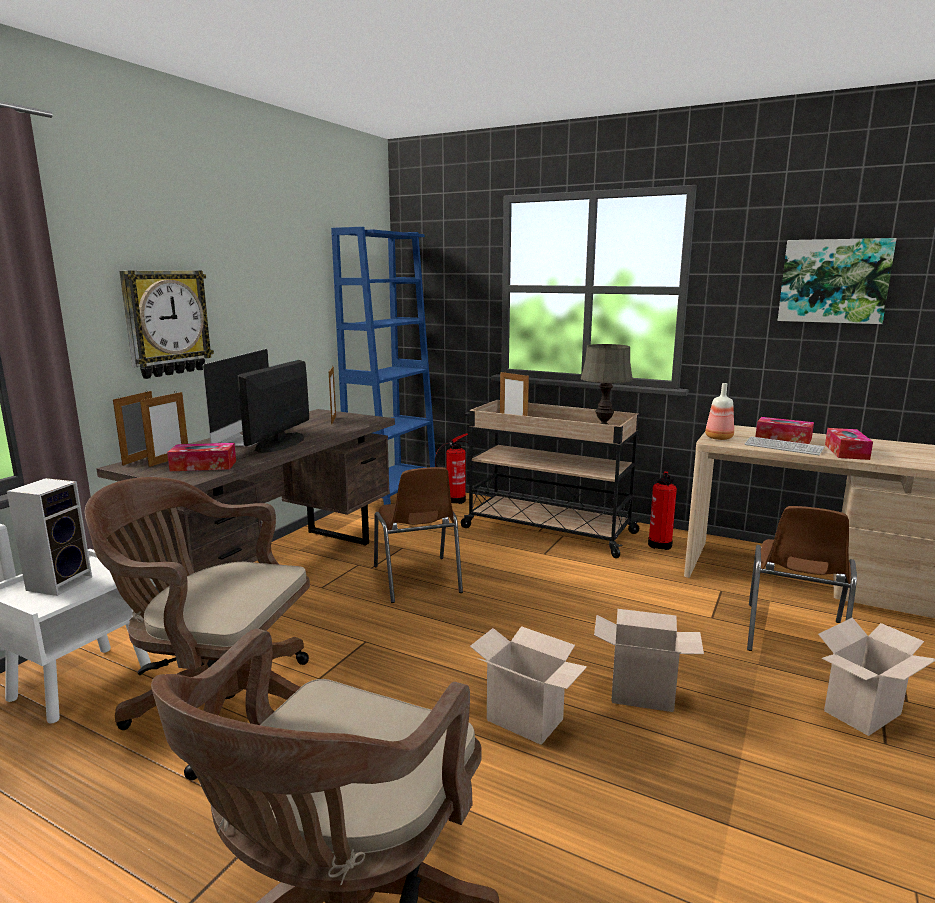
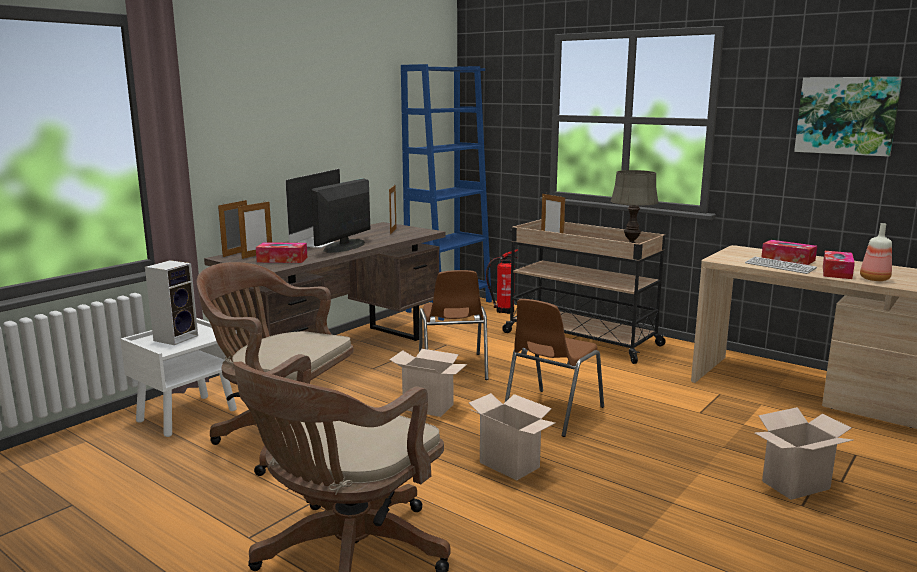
camera: 10 degrees right, 0 degrees up
(166, 323) = (260, 146): wall clock -> none
(644, 693) = (613, 457): cardboard box -> cardboard box (430, 407)
(660, 544) = (681, 356): fire extinguisher -> none
(719, 438) = (726, 257): bottle -> bottle (875, 279)
(792, 636) = (766, 431): brown chair -> brown chair (551, 413)

